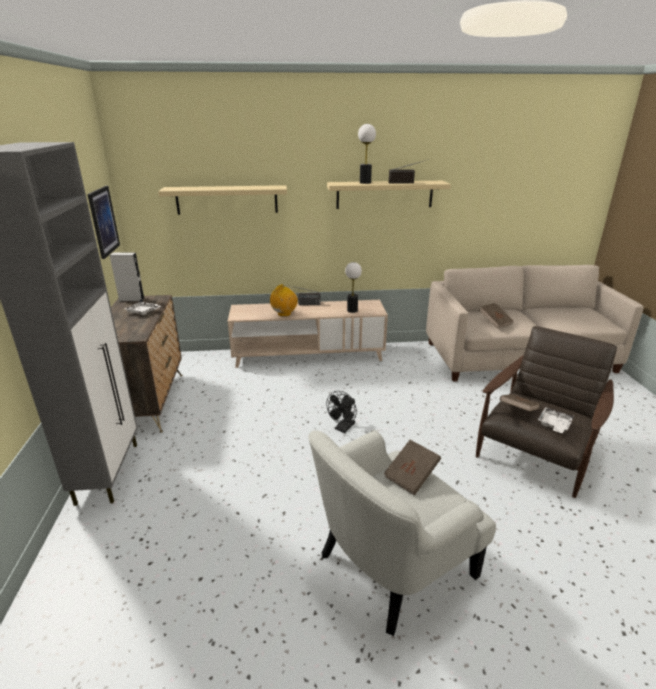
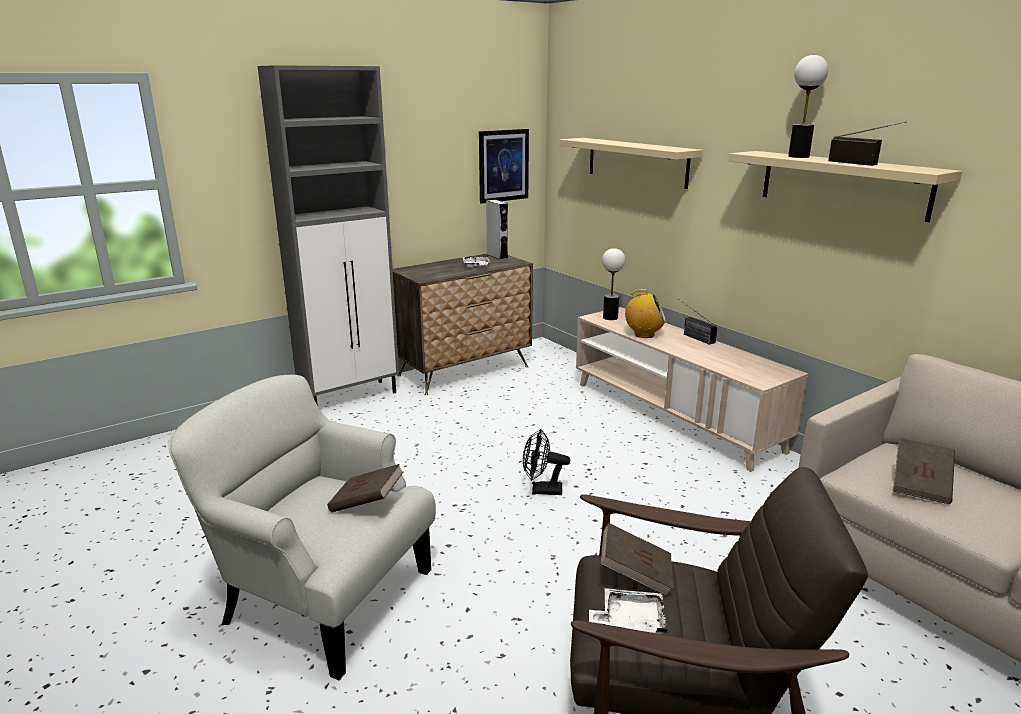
camera: 60 degrees right, 5 degrees down
(352, 310) = (730, 366): table lamp -> table lamp (610, 317)

